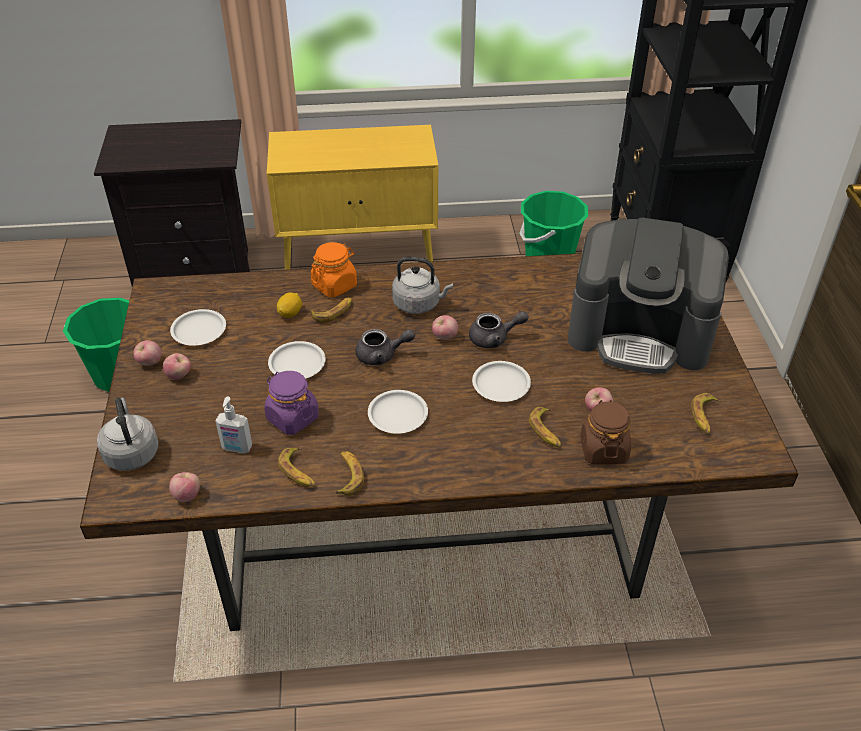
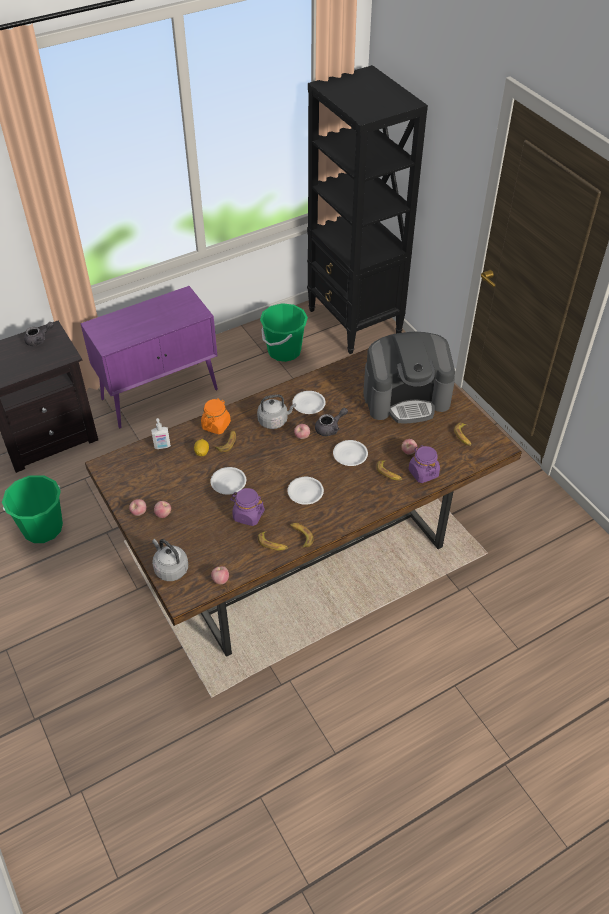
camera: 25 degrees left, 5 degrees up
(199, 330) = (154, 482): white plate -> white plate (308, 404)
(237, 448) = (229, 544): soap dispenser -> soap dispenser (162, 446)
(361, 264) = (161, 394): yellow cabinet -> purple cabinet
(382, 355) = (273, 460): grey teapot -> grey teapot (39, 340)
(603, 449) = (423, 473): brown jar -> purple jar

